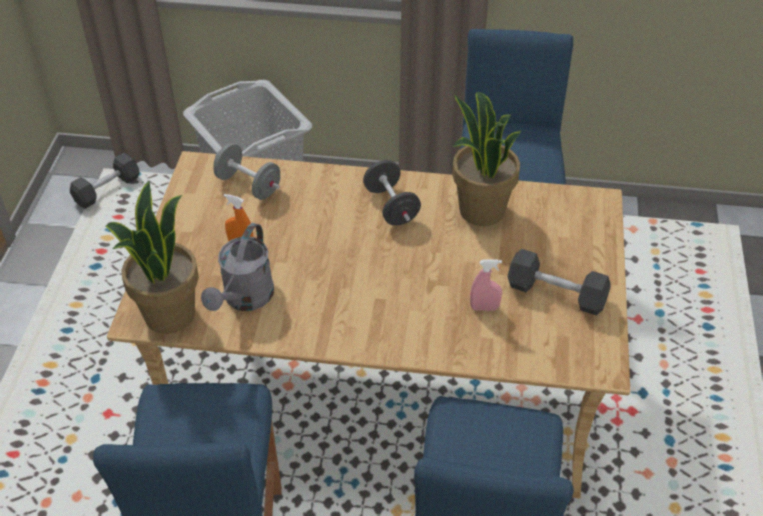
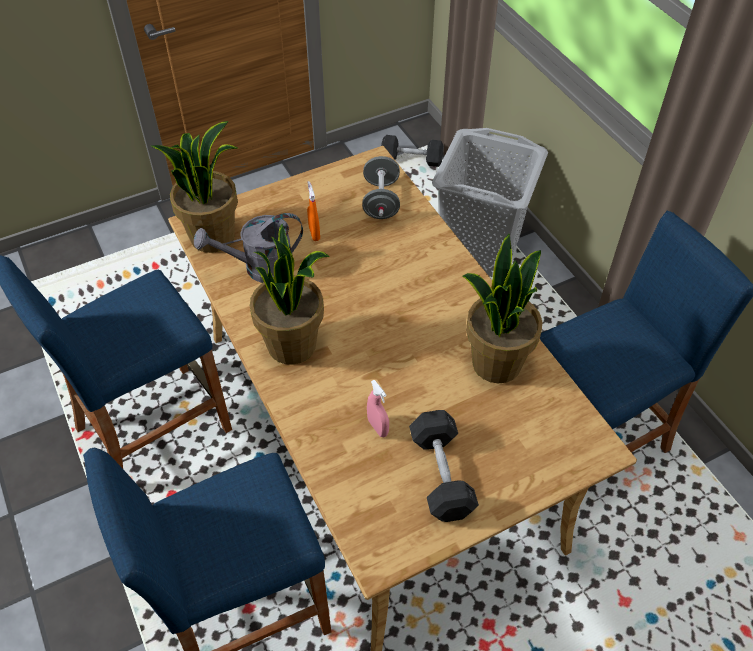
camera: 55 degrees right, 5 degrees up
(354, 319) = (293, 345): none -> potted plant
(391, 206) = (441, 299): black dumbbell -> none

